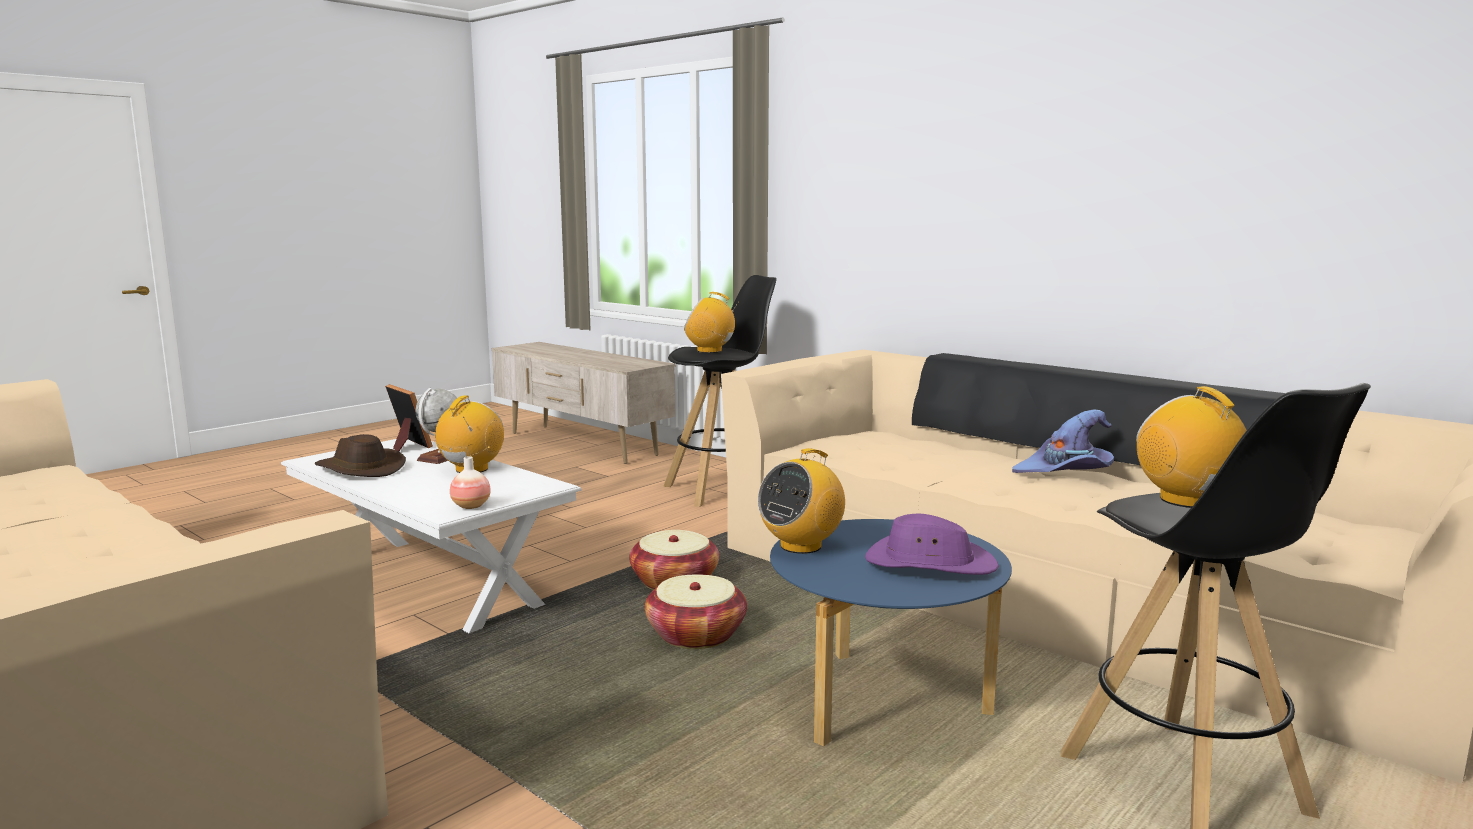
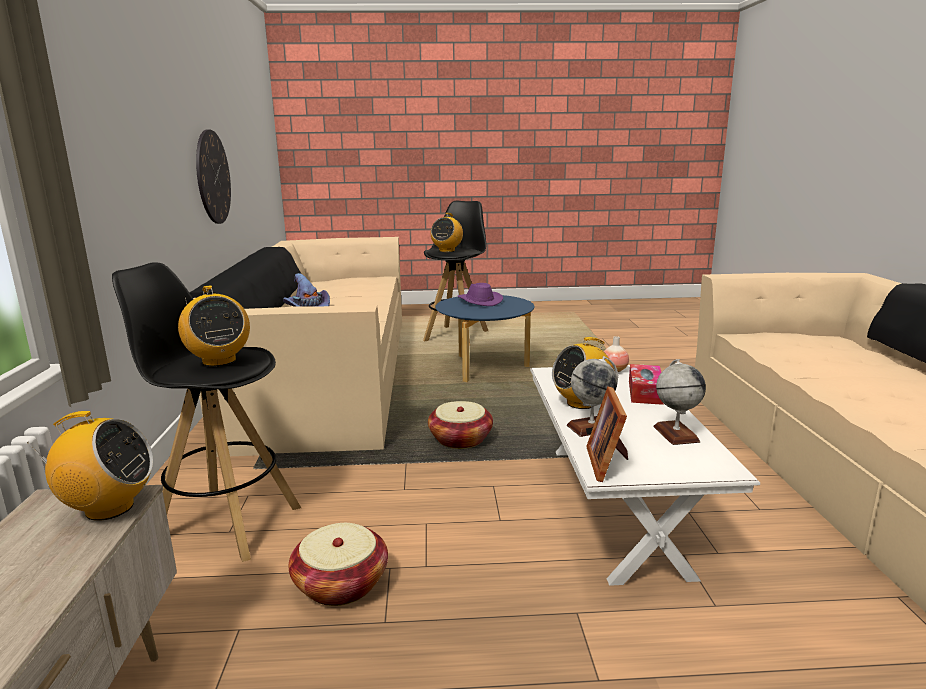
camera: 135 degrees left, 5 degrees up
(359, 469) = (675, 434): brown hat -> globe
(410, 492) = (645, 392): none -> tissue box
(696, 635) = (503, 409): basket -> basket (341, 584)
(801, 546) = (503, 313): radio -> radio (108, 508)
(1147, 231) = (213, 177): none -> wall clock

